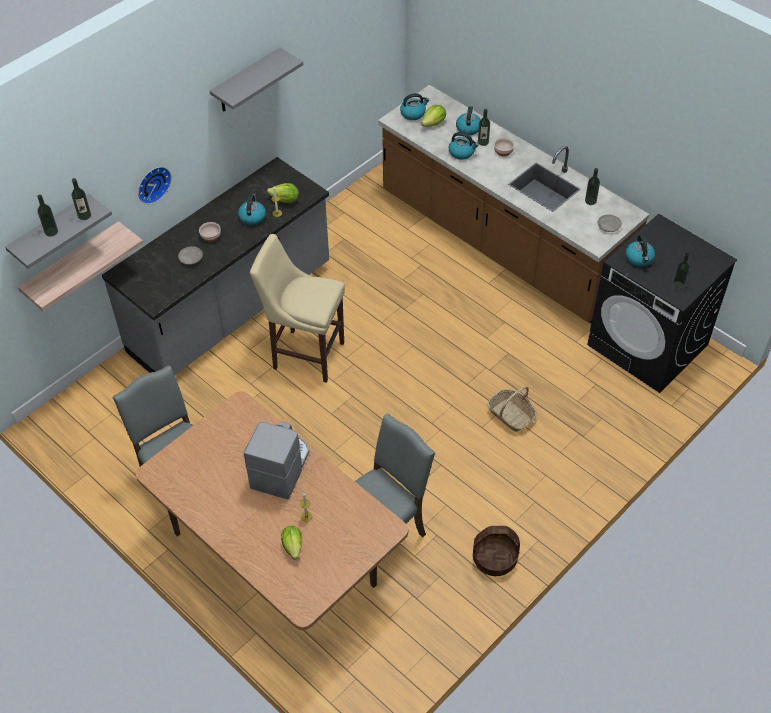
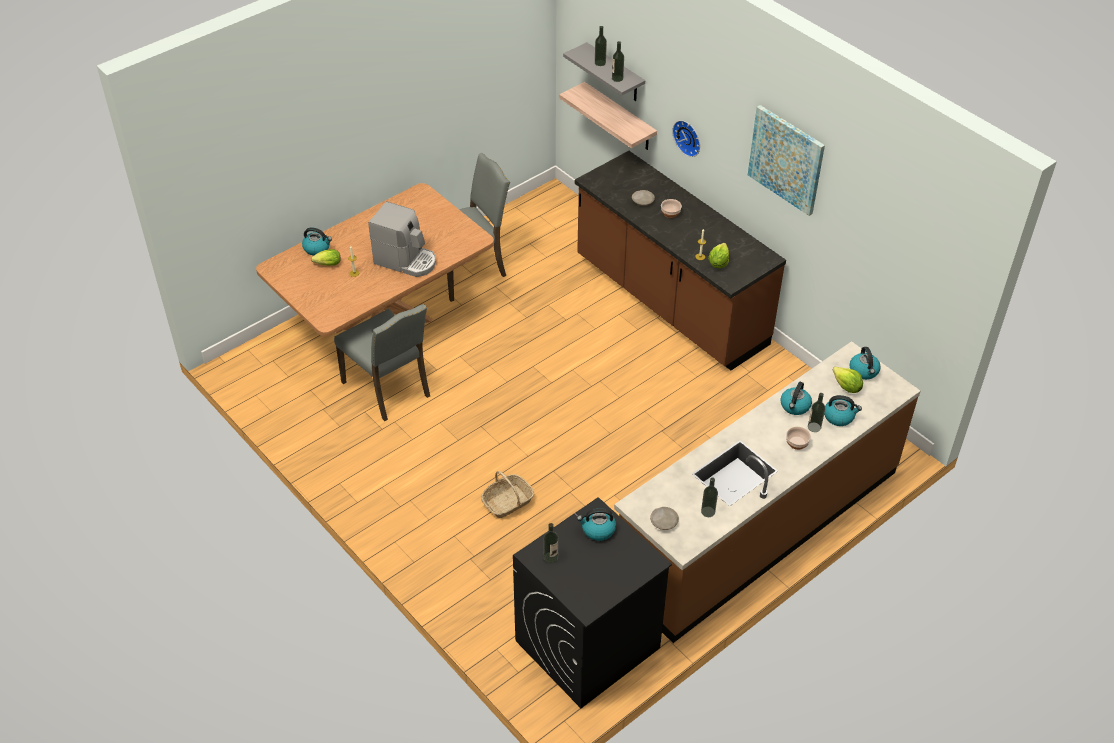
camera: 95 degrees right, 5 degrees down
(231, 310) = (669, 303): grey counter -> brown counter
(246, 81) = (786, 159): grey shelf -> picture
(252, 217) = (696, 240): kettle -> kettle (317, 248)
(305, 354) = (608, 352): beige stool -> none
(495, 558) = (346, 467): basket -> none

